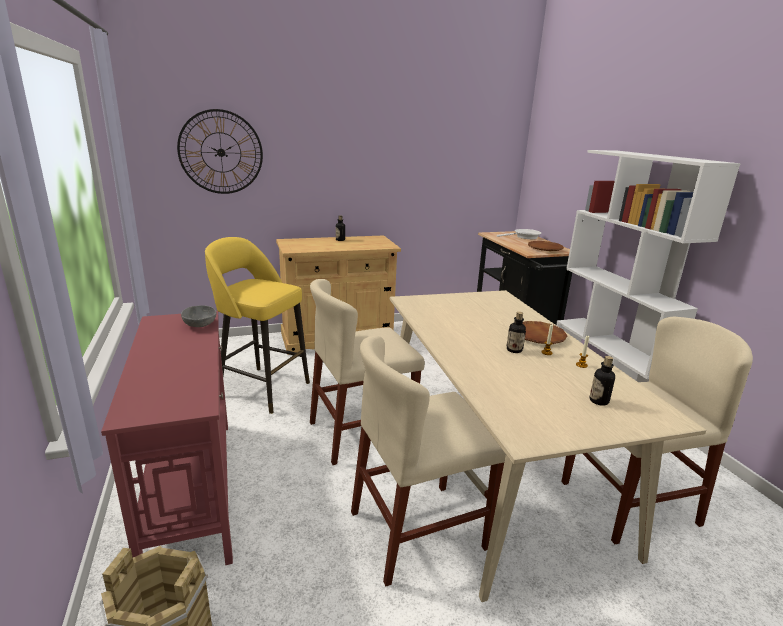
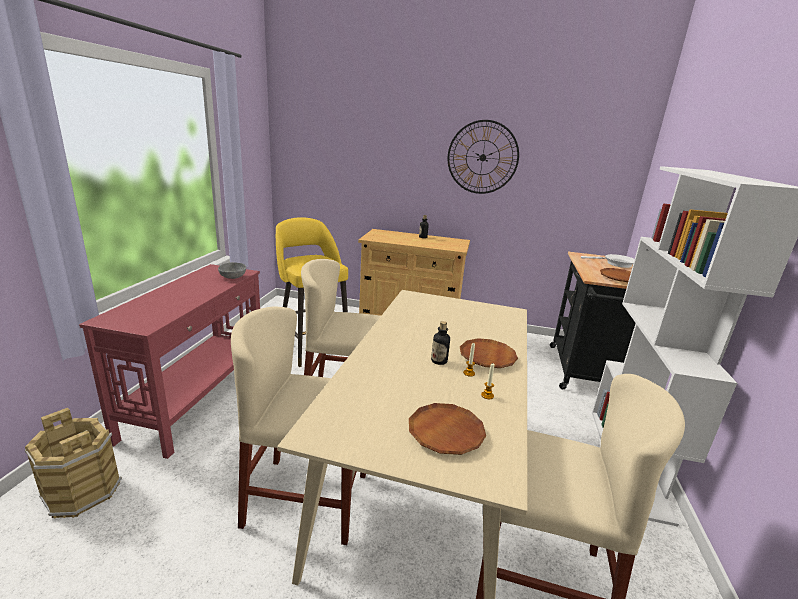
camera: 30 degrees right, 0 degrees up
(221, 152) = (337, 151): wall clock -> wall clock (482, 157)
(599, 401) = (446, 432): bottle -> brown plate

